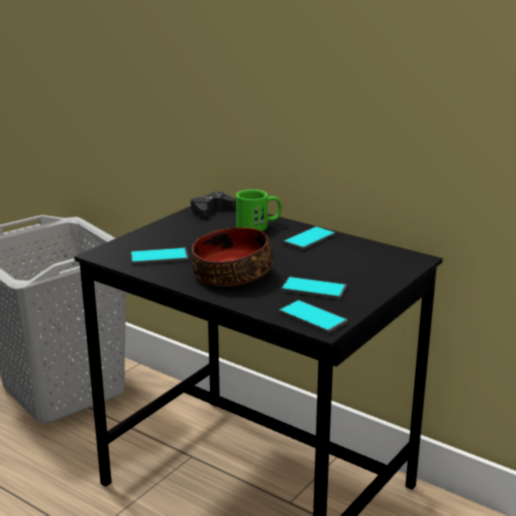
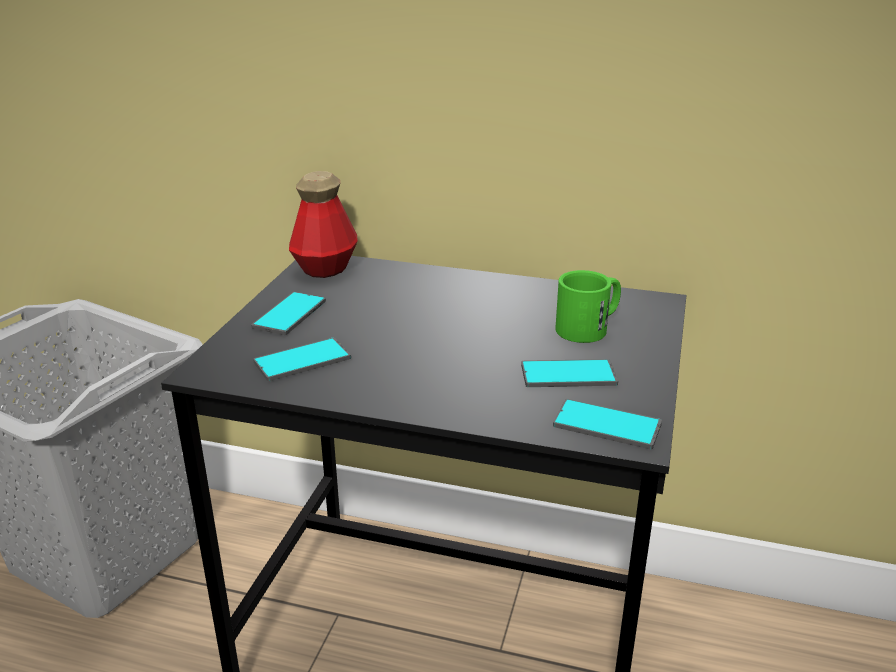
camera: 20 degrees left, 5 degrees up
(211, 210) = (325, 268): black game controller -> bottle
(231, 273) = (431, 369): bowl -> none
(259, 225) = (411, 283): green mug -> green mug (589, 327)
(309, 239) = (496, 293): phone -> phone (290, 314)

